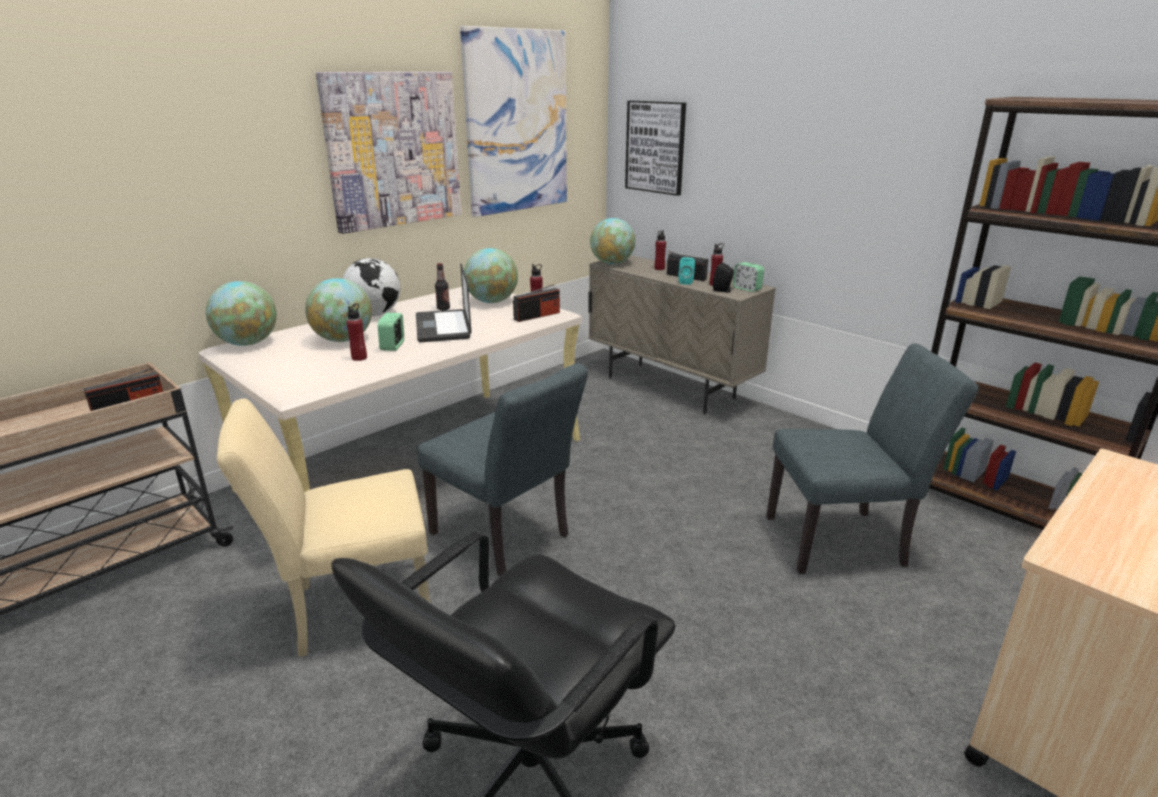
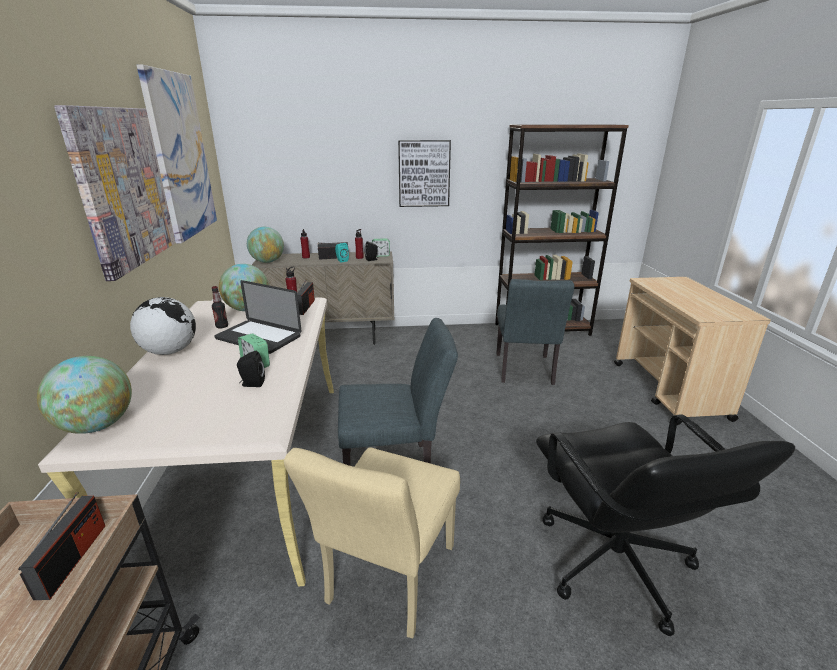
camera: 50 degrees left, 0 degrees up
(343, 340) = (197, 379): globe -> none
(359, 358) = (252, 384): red bottle -> black speaker
(655, 147) = (272, 169): picture -> picture (424, 173)
(845, 541) = (524, 372): grey chair -> grey chair turned 150 degrees clockwise

